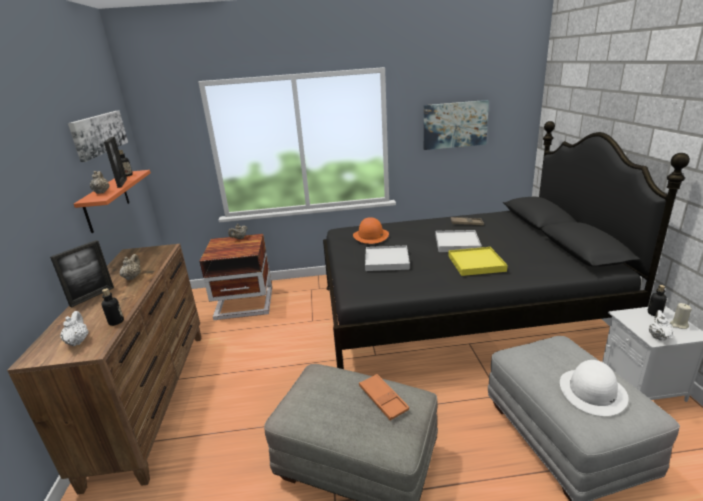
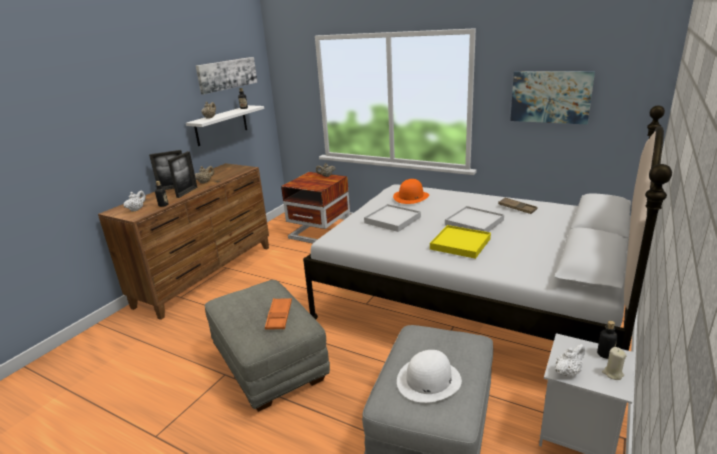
camera: 35 degrees right, 0 degrees up
(106, 201) = (221, 125): orange shelf -> white shelf
(122, 183) = (230, 113): picture frame -> picture frame (187, 192)
(457, 317) = (472, 302): black bed -> white bed

